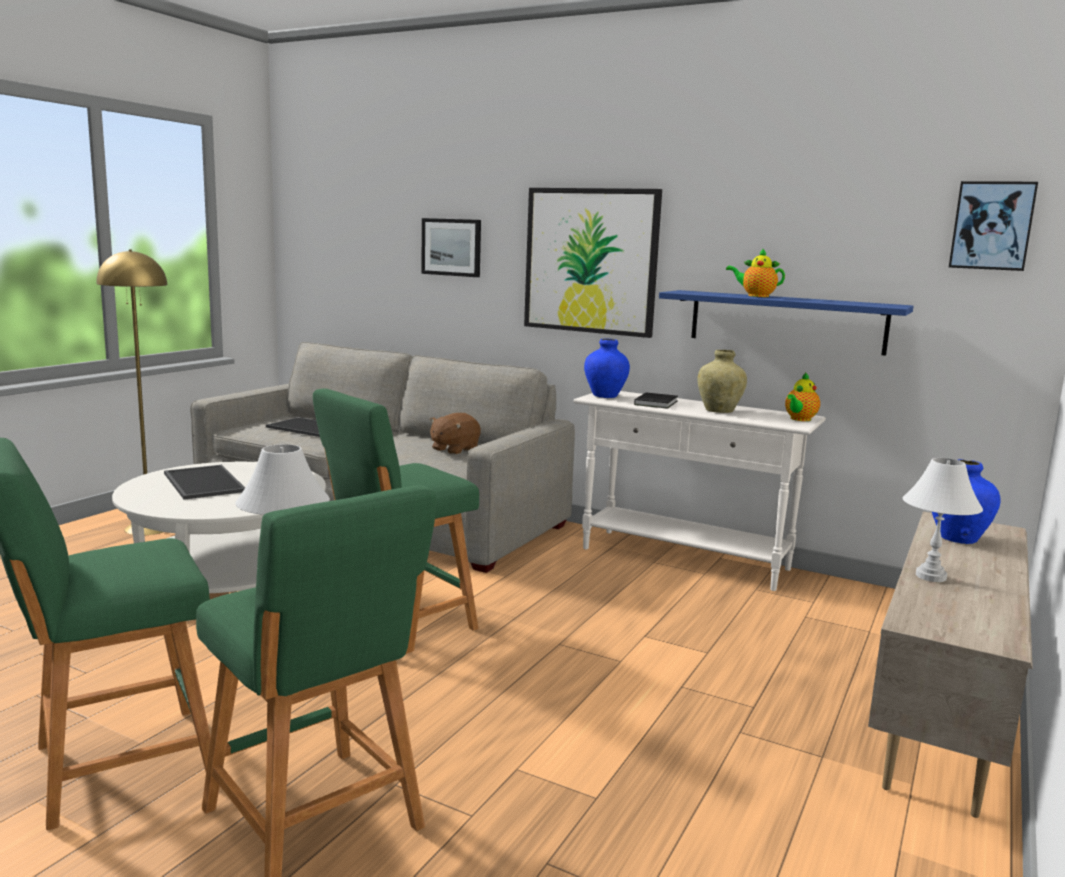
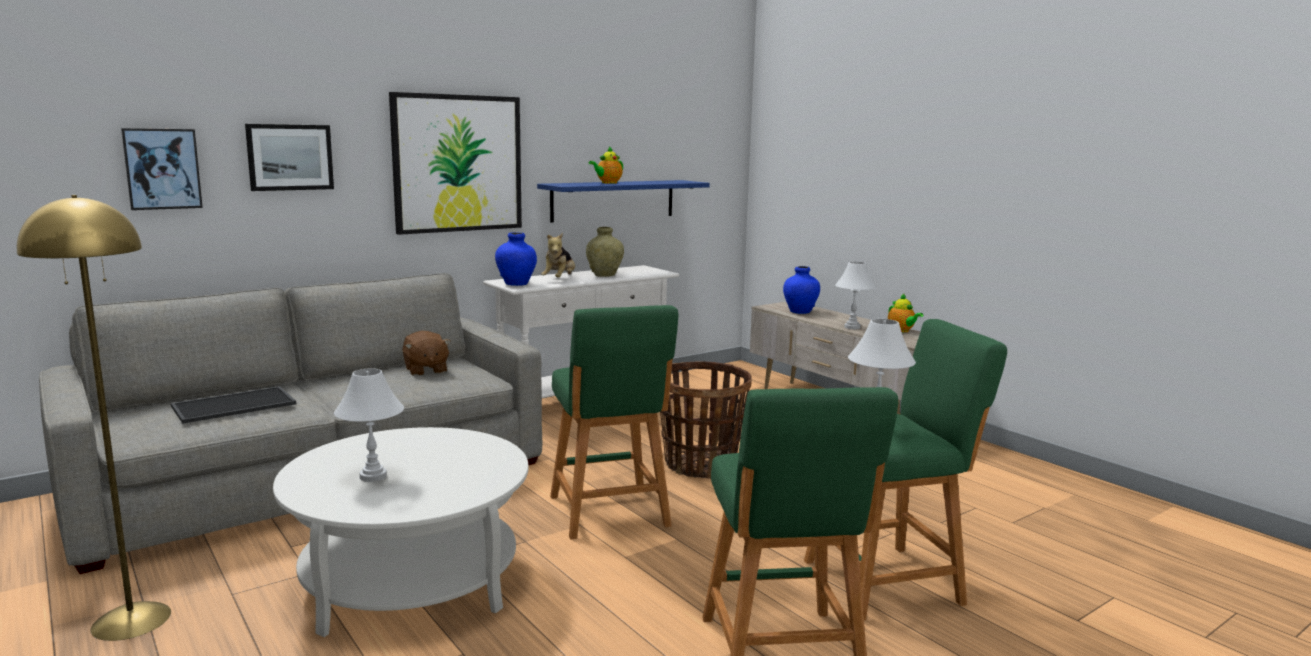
camera: 65 degrees left, 0 degrees up
(202, 482) = (373, 476): tray -> white table lamp
(572, 649) = (700, 464): none -> basket
(657, 403) = (559, 279): black book -> plush toy
(799, 419) = (649, 269): teapot -> teapot (901, 331)
(992, 226) = (713, 126): picture -> picture (162, 169)

